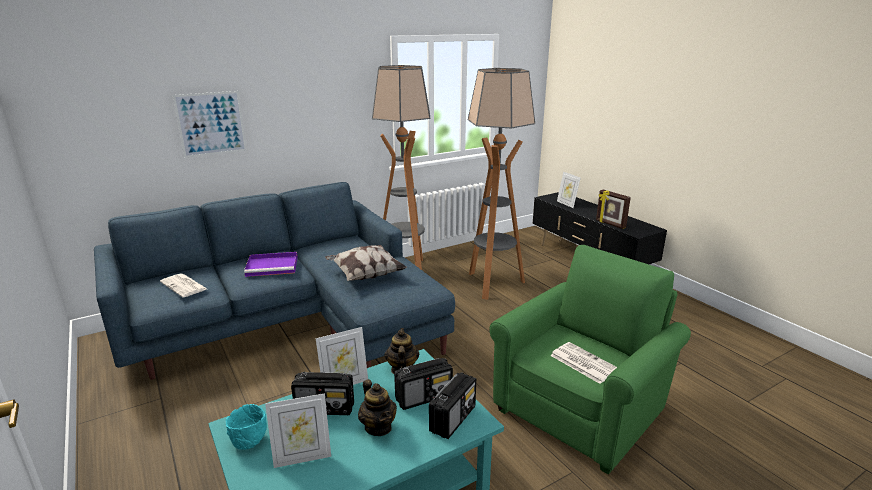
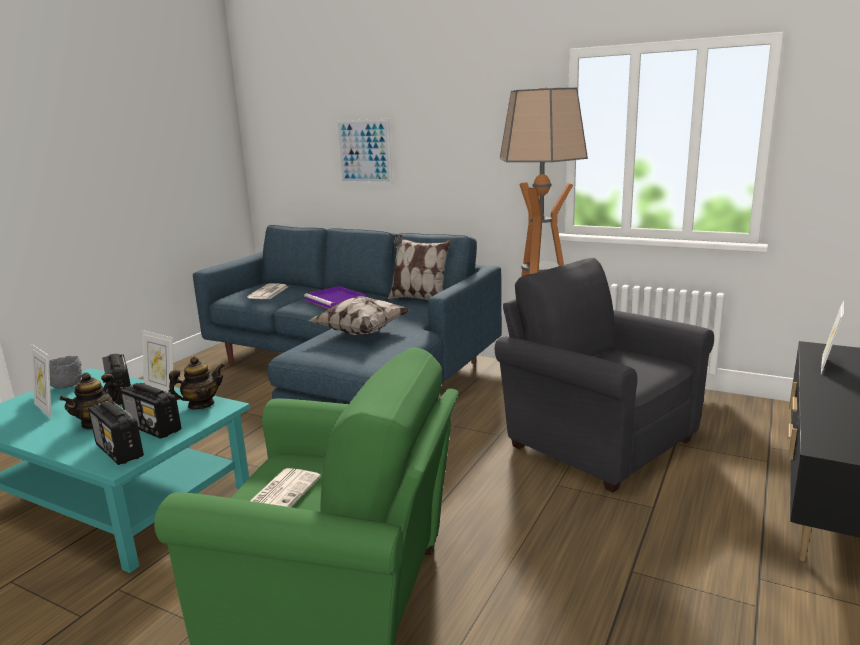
camera: 60 degrees right, 5 degrees down
(250, 442) = (67, 387): turquoise bowl -> grey bowl
(325, 242) = (419, 299): none -> pillow
(453, 418) = (119, 451): radio -> radio turned 45 degrees clockwise
(493, 284) = (595, 440): floor lamp -> grey armchair
(610, 224) = (814, 416): picture frame -> none

